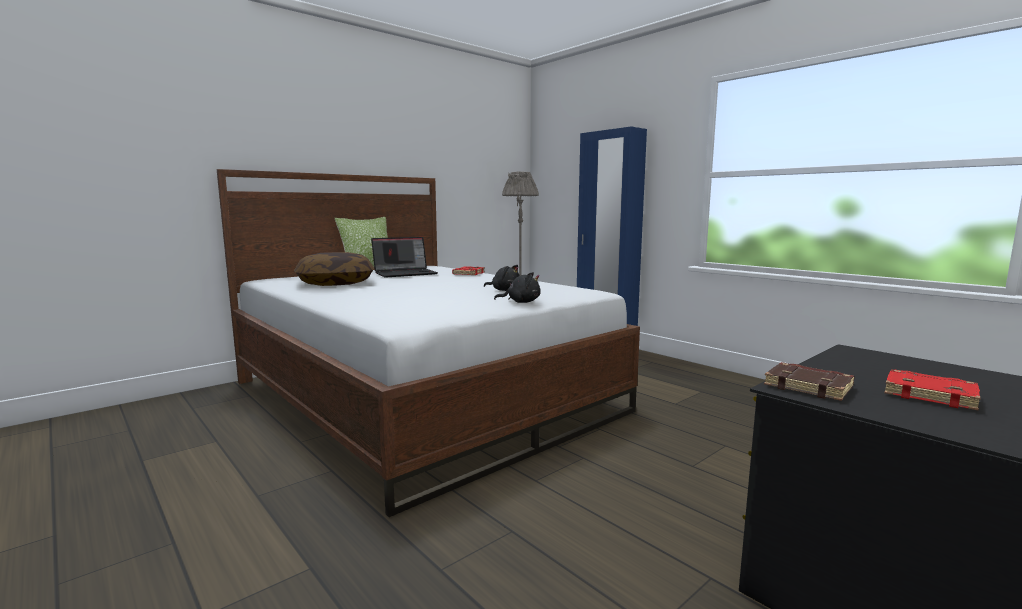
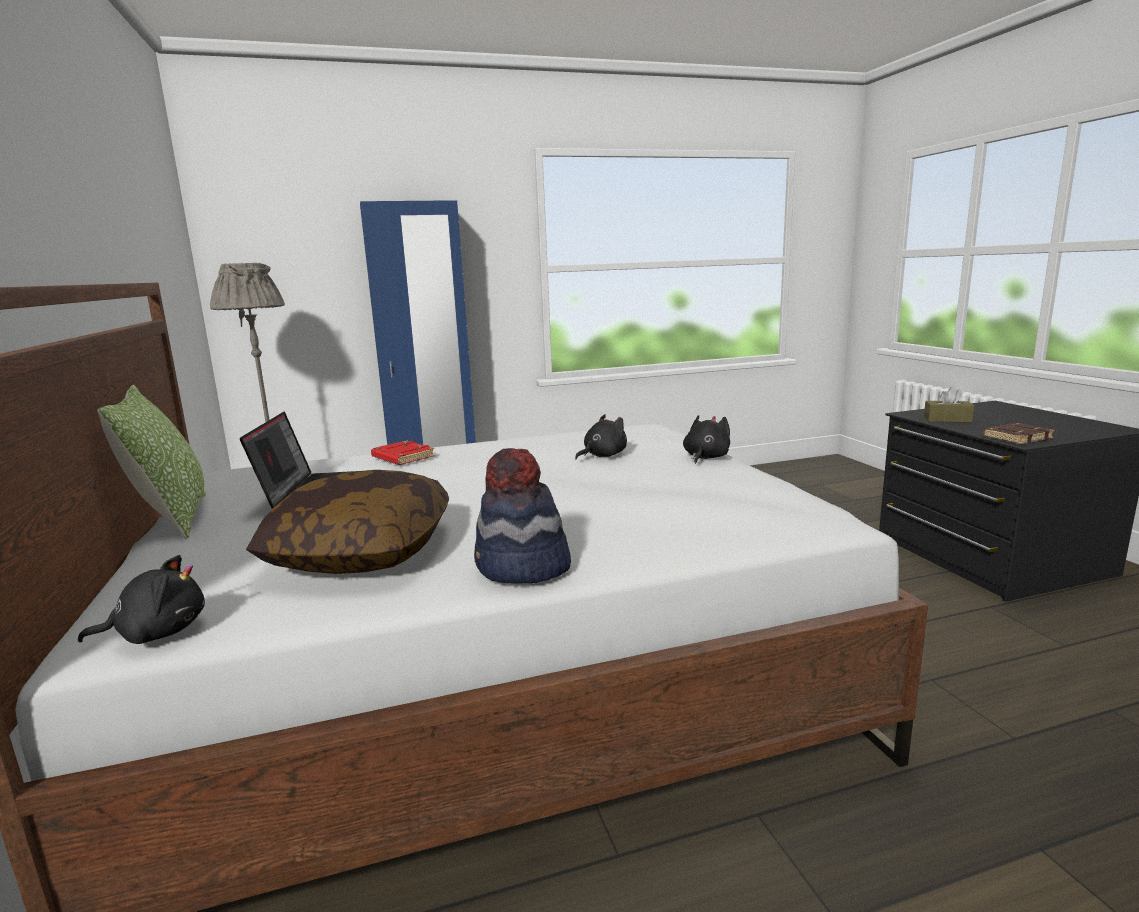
camera: 65 degrees left, 5 degrees up
(267, 281) = (157, 633): none -> black plush toy
(317, 295) = (522, 568): none -> hat
(857, 363) = (947, 419): none -> brown tissue box
(930, 395) = (1023, 423): red book -> none

